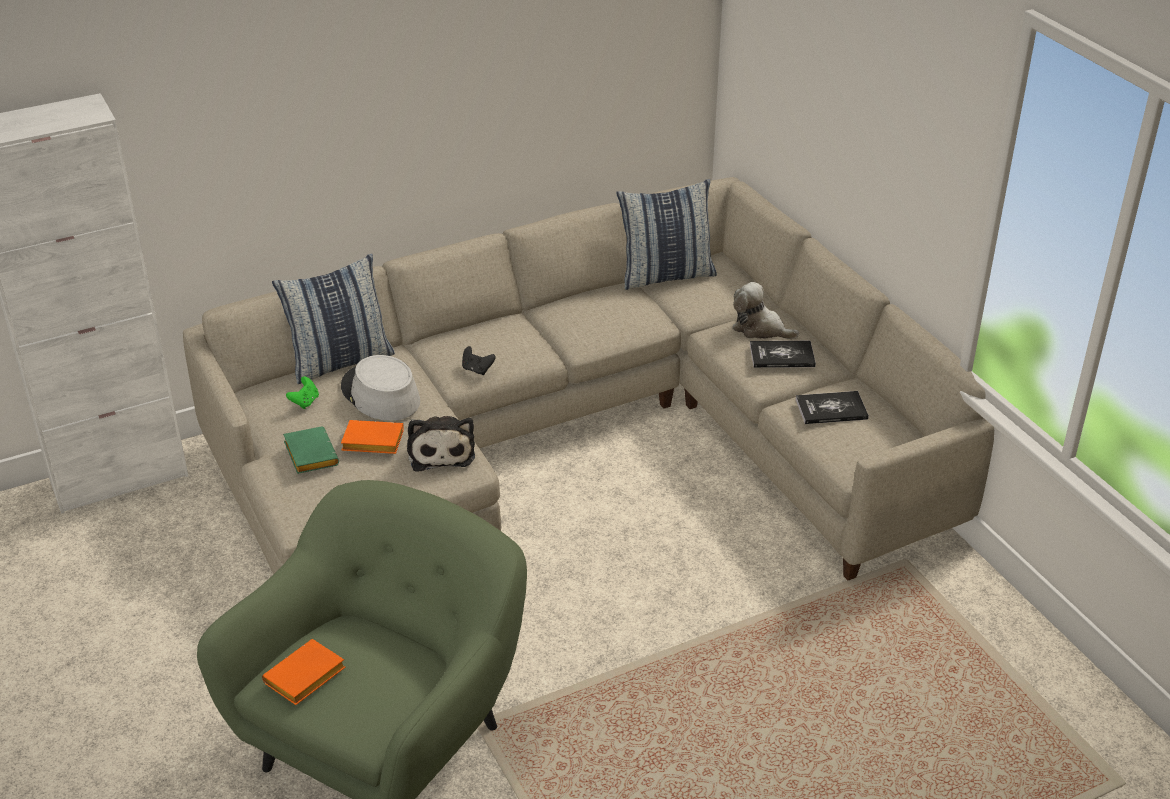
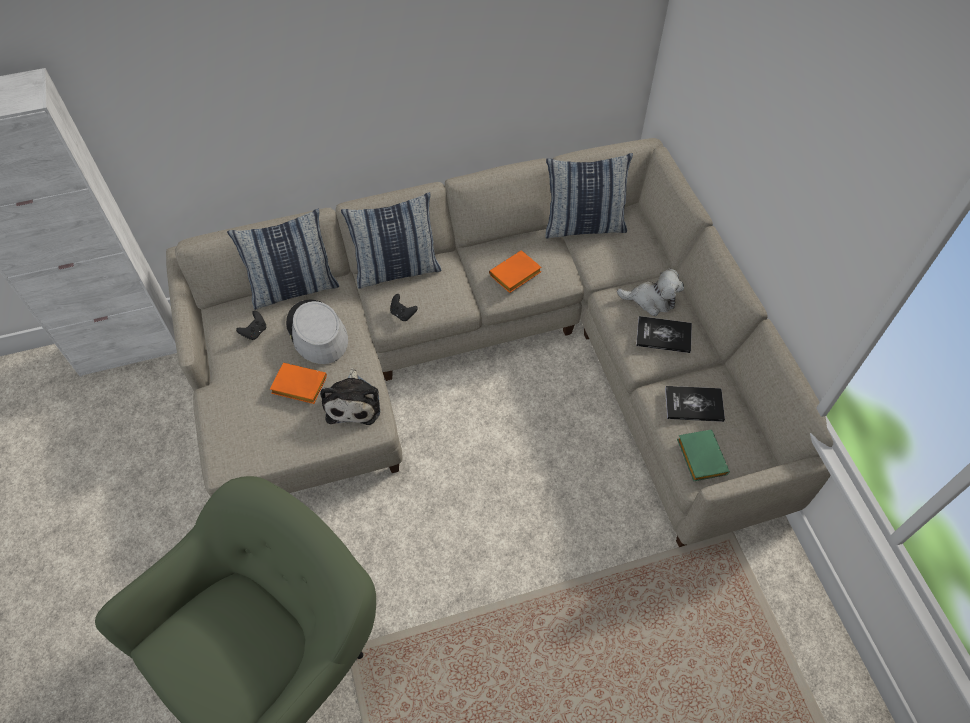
camera: 10 degrees right, 20 degrees up
(304, 679) = (184, 652): orange book -> orange book (515, 276)
(305, 402) = (255, 332): green game controller -> black game controller
(309, 454) = (245, 392): green book -> green book (699, 456)
(459, 334) = (397, 270): none -> pillow
(760, 329) = (651, 300): plush toy -> plush toy turned 150 degrees clockwise

